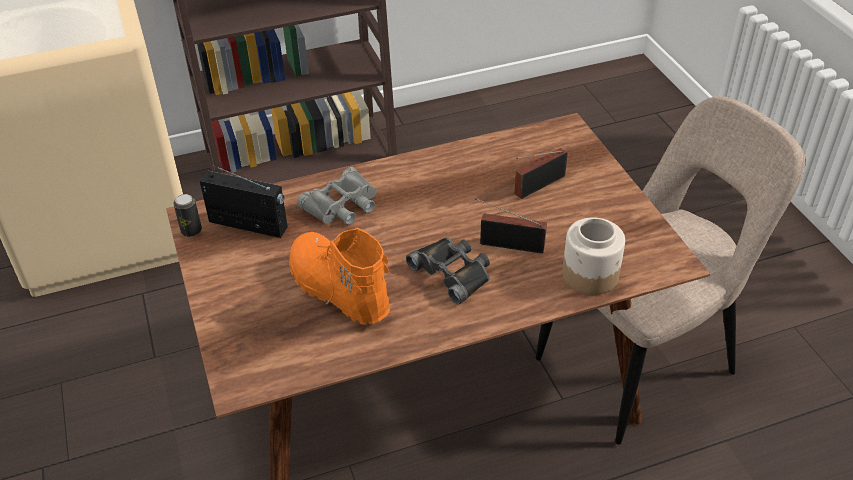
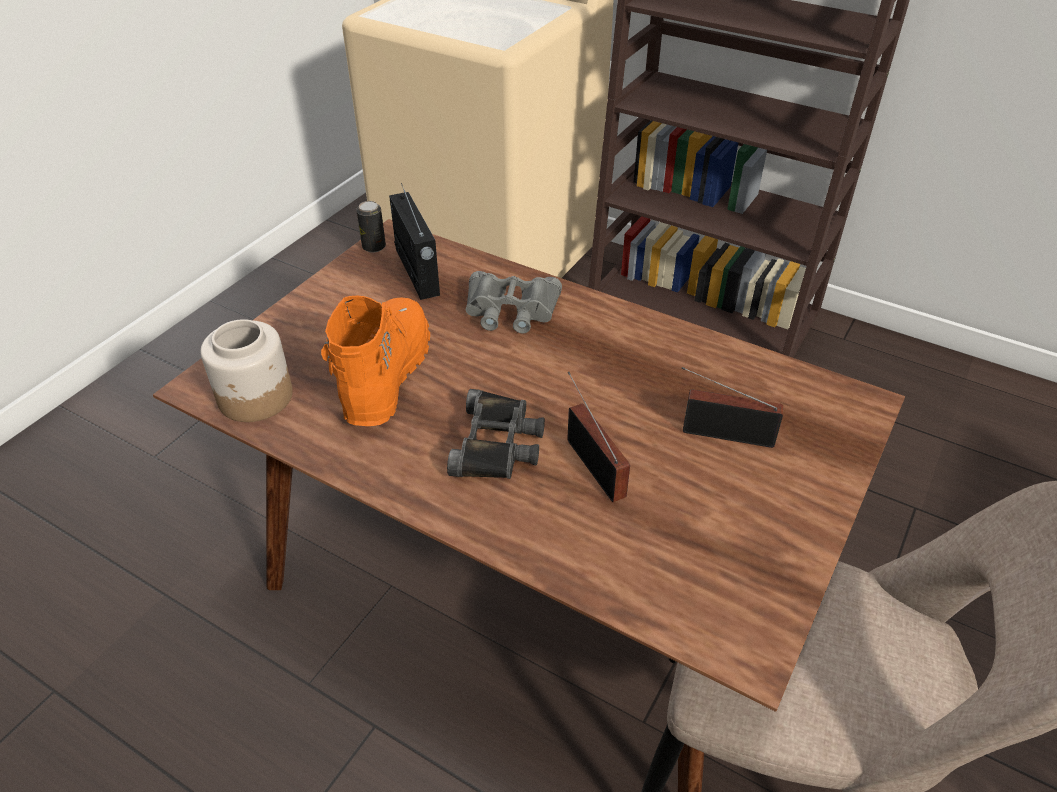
camera: 50 degrees right, 0 degrees up
(591, 275) = (625, 570): jar -> jar (256, 397)

